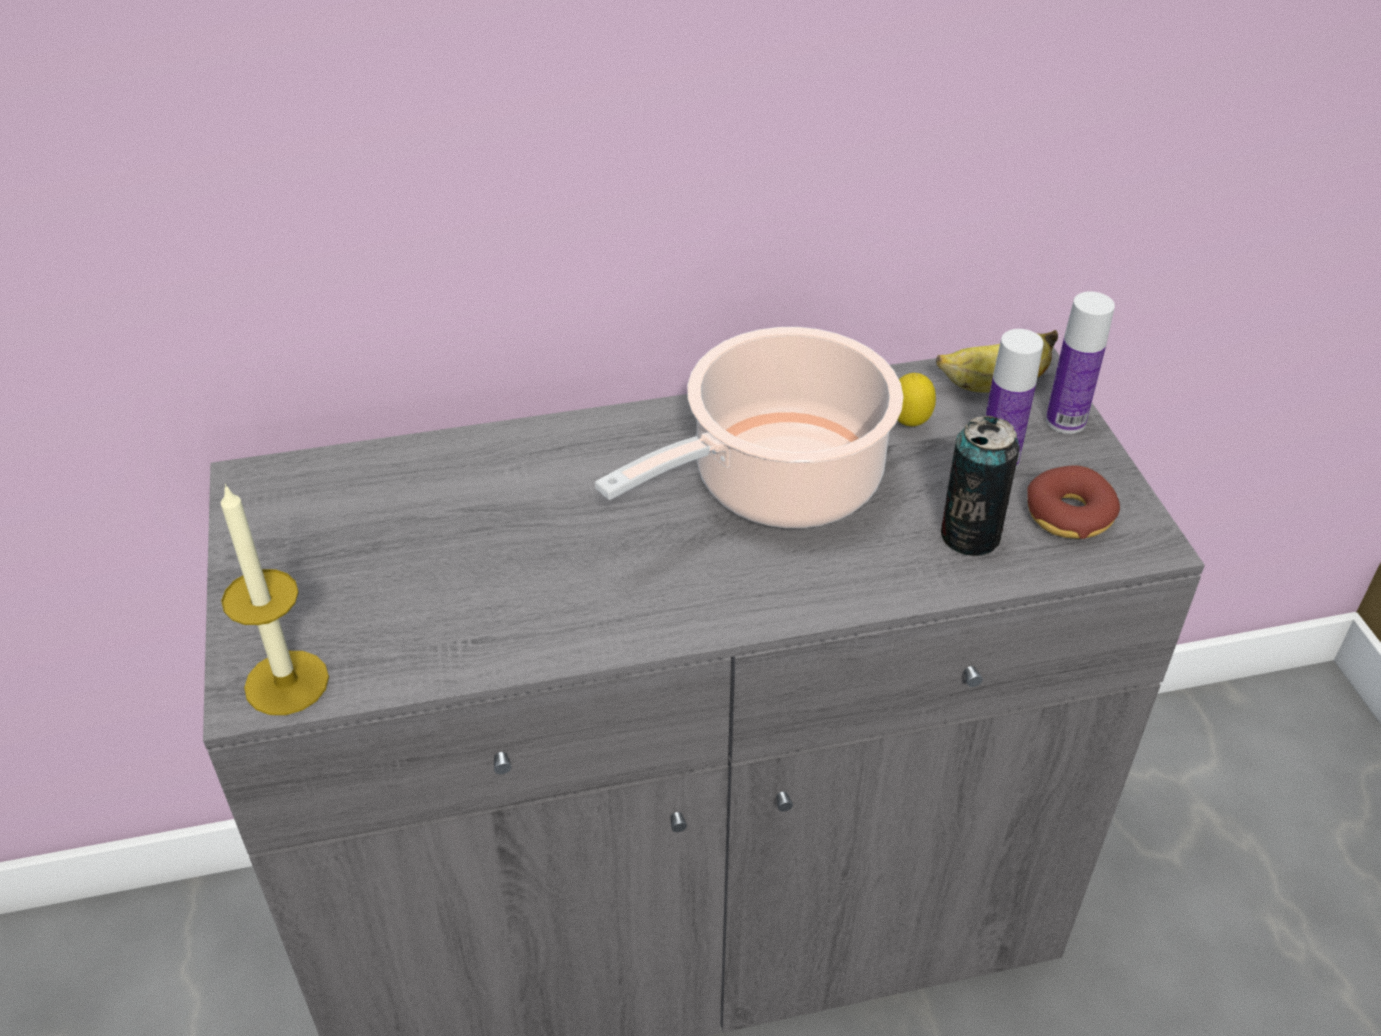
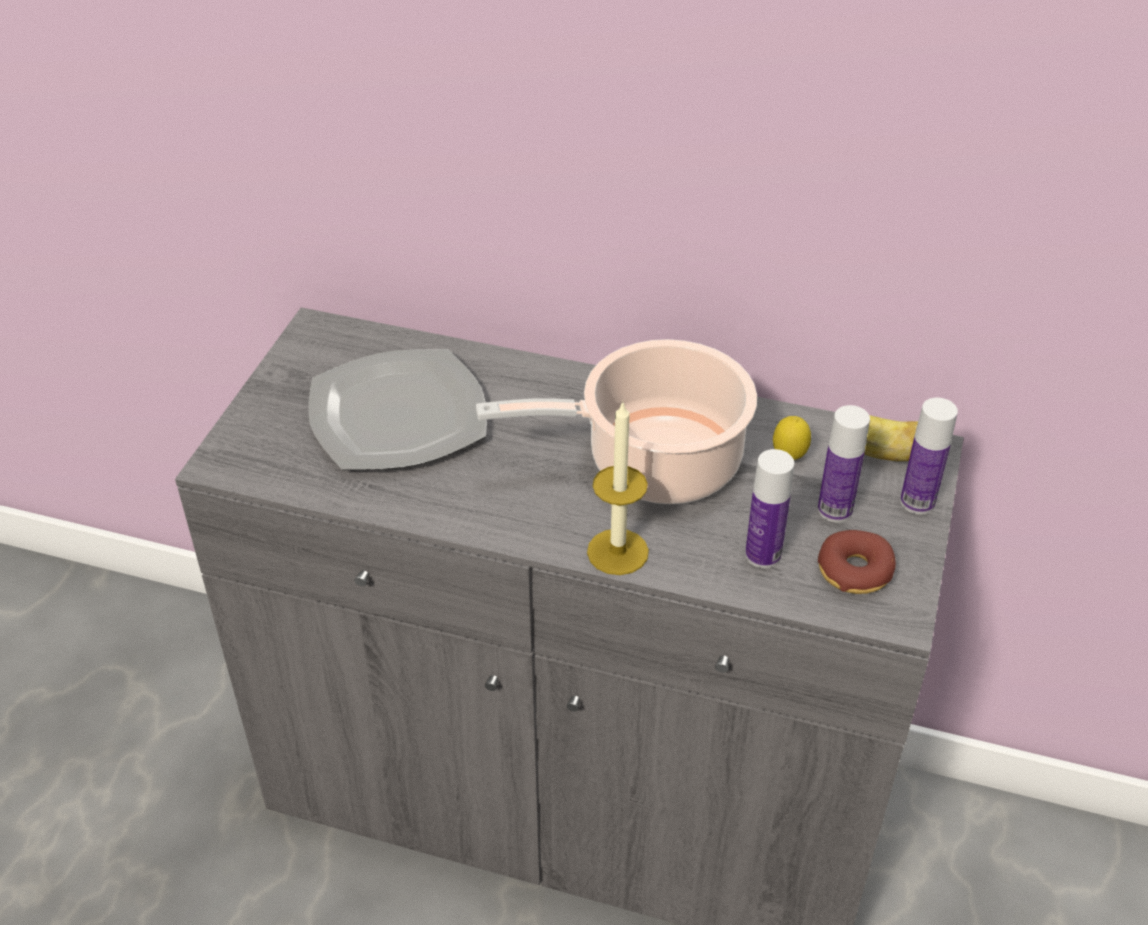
camera: 30 degrees right, 0 degrees up
(286, 682) = (243, 464): candle -> candle (617, 552)
(442, 546) = (397, 416): none -> plate
(970, 535) = (763, 555): can -> bottle

